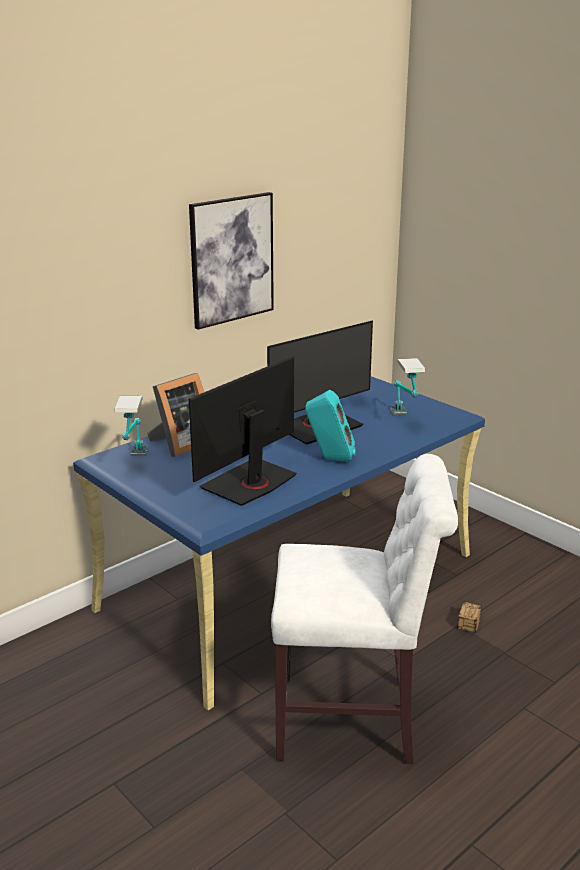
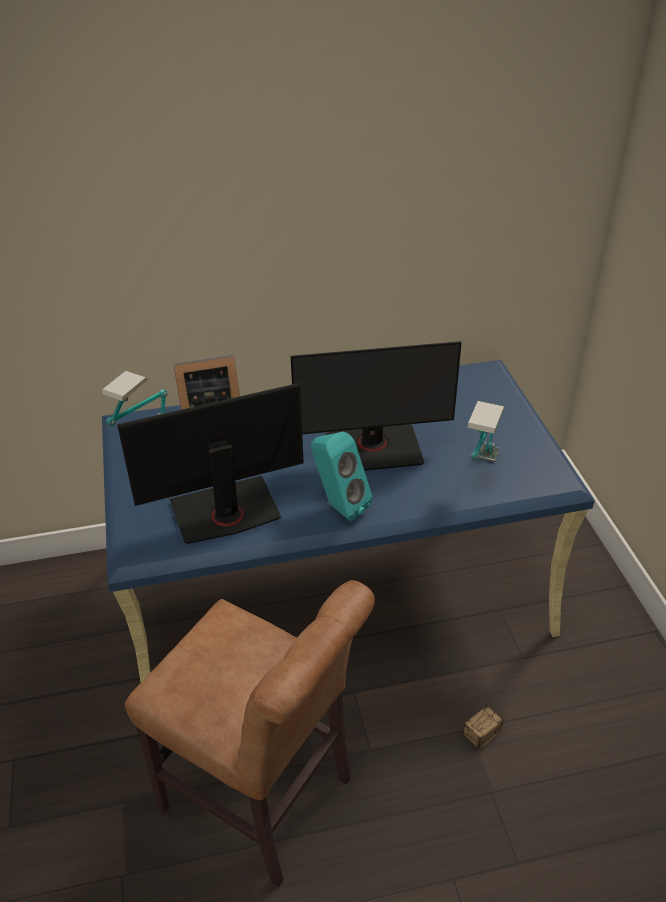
camera: 30 degrees right, 15 degrees up
(231, 259) = (322, 218): picture -> none
(353, 720) = (264, 799): white chair -> brown chair

